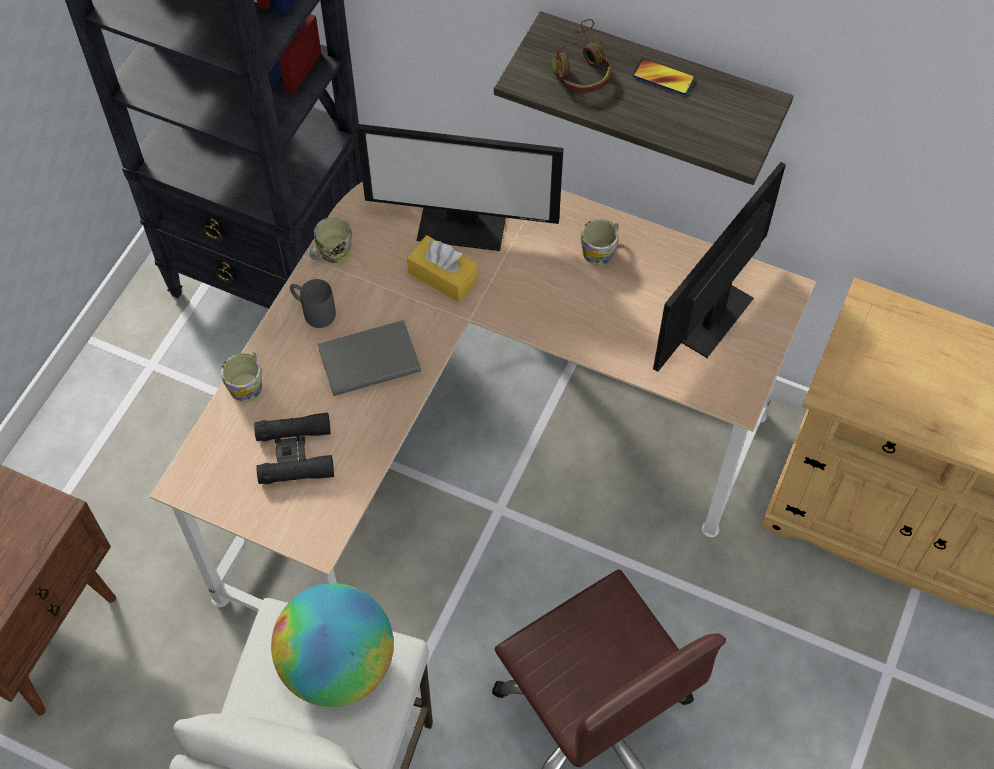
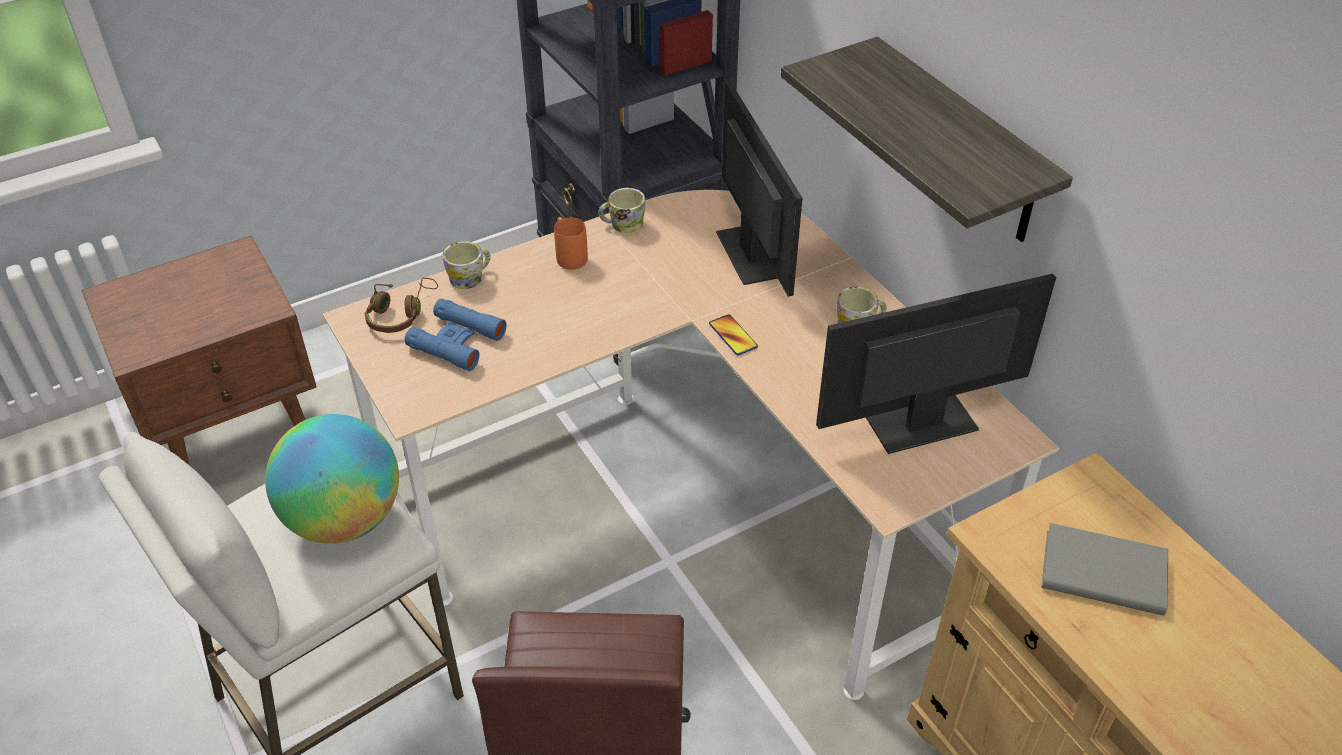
camera: 35 degrees right, 15 degrees down
(295, 453) = (456, 341): black binoculars -> blue binoculars
(313, 312) = (569, 255): grey mug -> orange mug
(367, 359) = (579, 306): grey book -> grey book (1101, 570)
(443, 276) = (698, 280): yellow tissue box -> none
(463, 224) = (752, 253): monitor -> monitor turned 150 degrees counterclockwise
(581, 68) = (875, 82): brown headphones -> brown headphones (400, 314)
(663, 78) = (948, 117): phone -> phone (733, 336)

